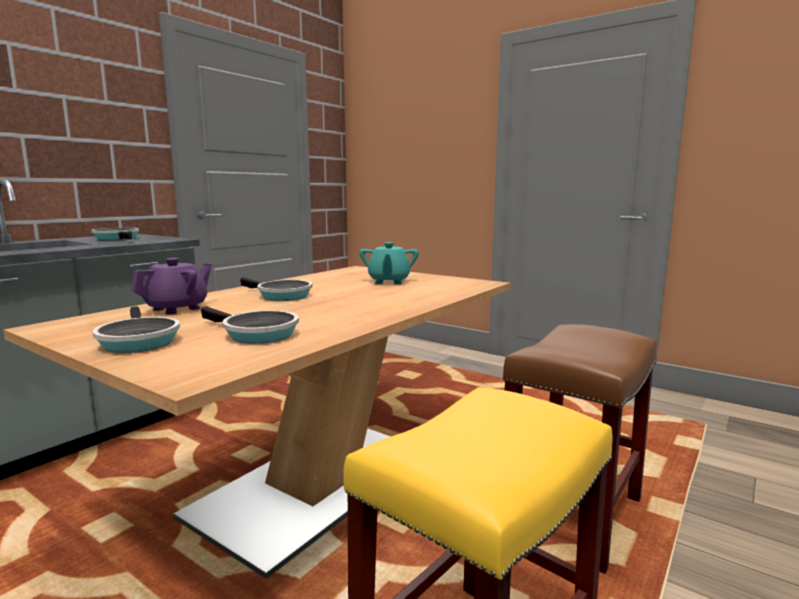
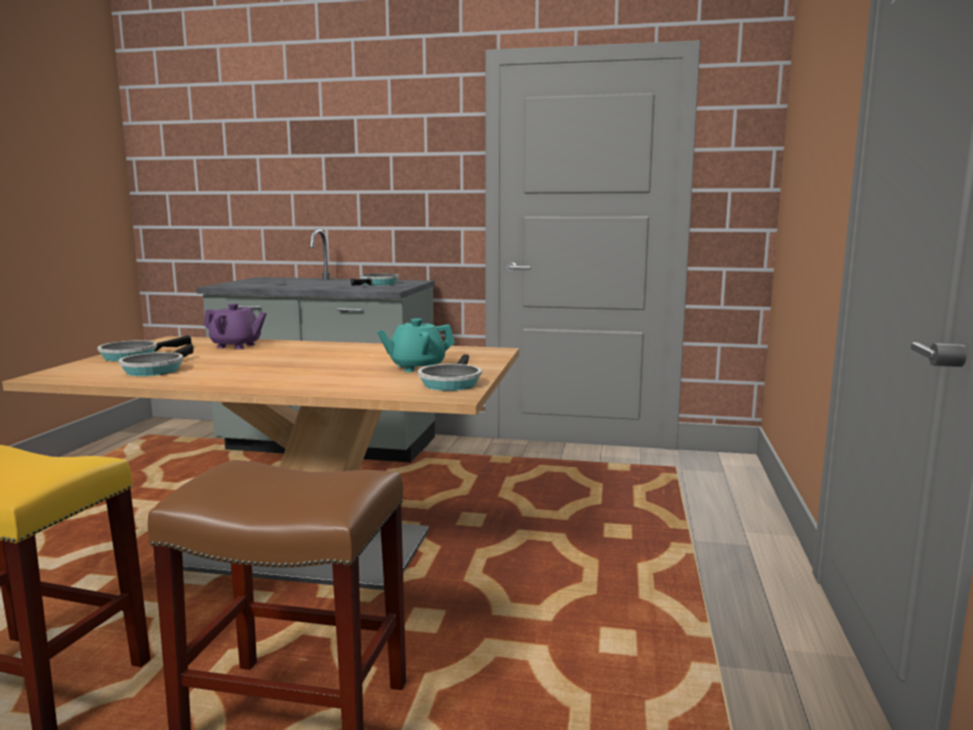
camera: 65 degrees right, 0 degrees up
(281, 295) = (306, 354): frying pan -> frying pan (450, 383)

